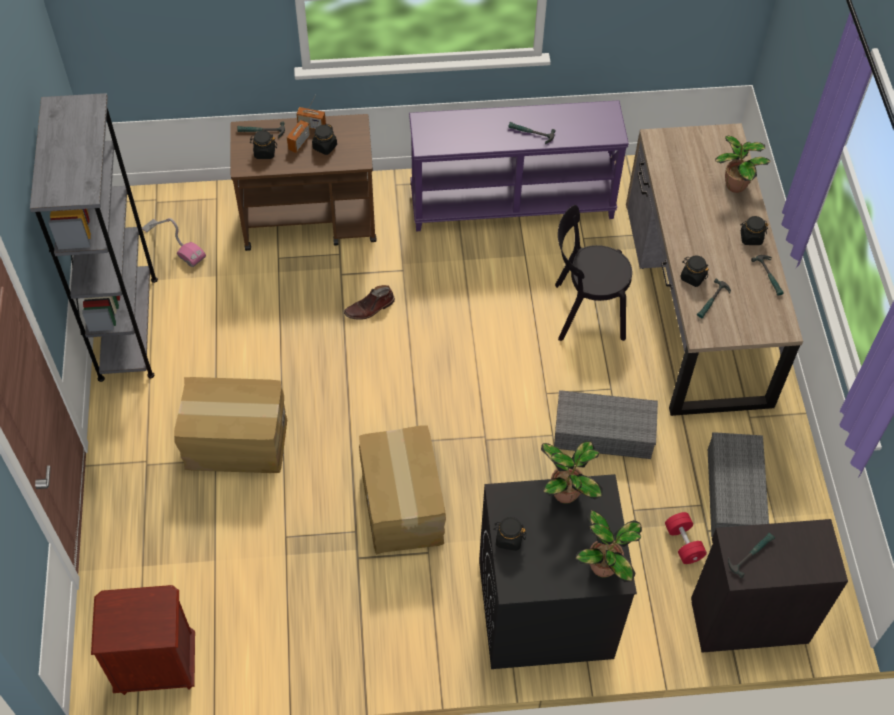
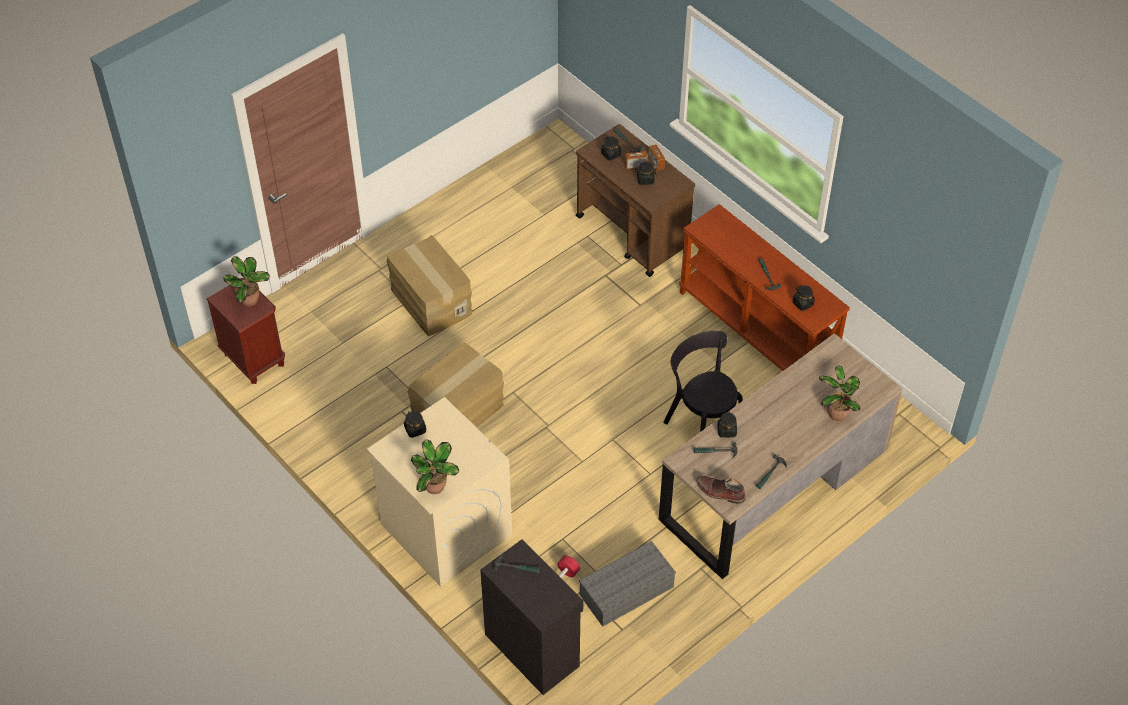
camera: 55 degrees right, 5 degrees down
(128, 328) = (465, 199): grey bookcase -> none
(174, 244) = (548, 179): vacuum cleaner -> none
(369, 308) = (592, 306): brown boot -> brown boot (720, 492)
(512, 203) = (757, 330): purple console table -> brown console table
(544, 610) = (445, 529): black washing machine -> beige washing machine
(567, 492) = (473, 440): potted plant -> potted plant (250, 301)
(605, 432) = (611, 489): grey storage box -> none
(751, 238) = (795, 446): black jar -> black jar (803, 303)

